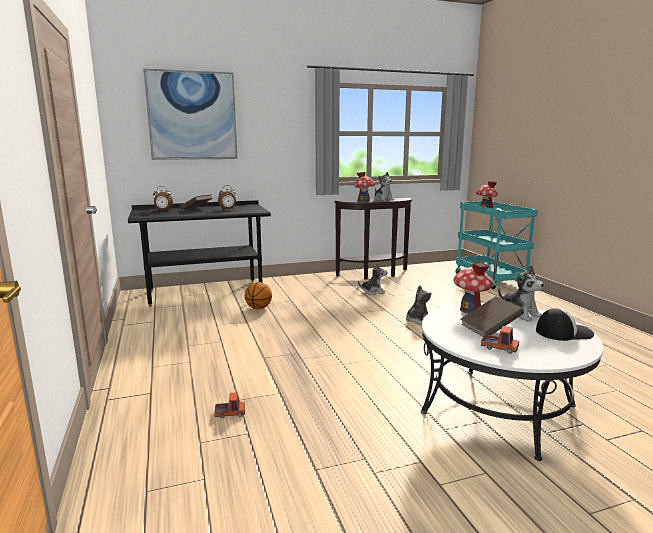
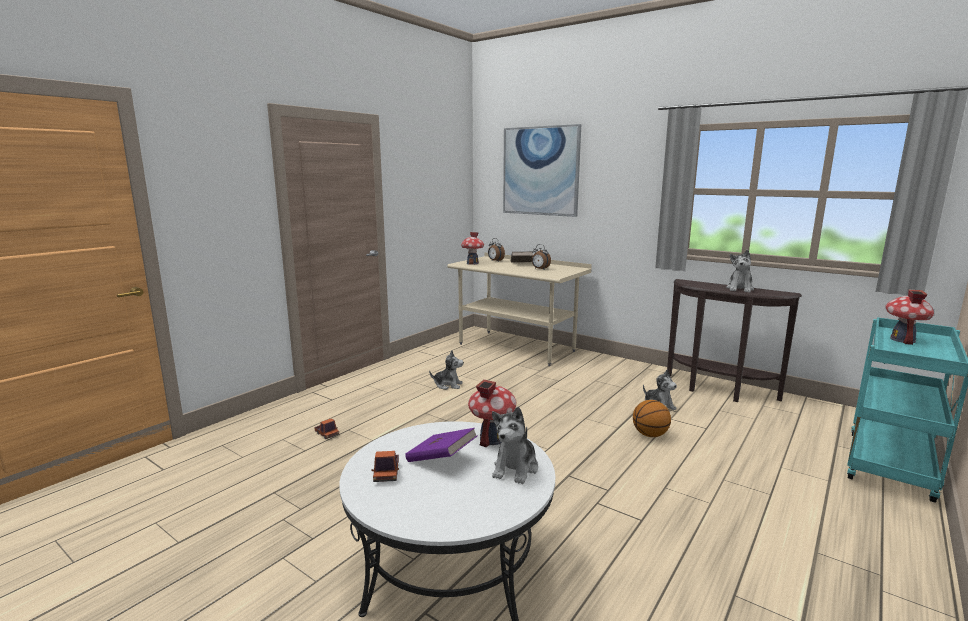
camera: 55 degrees right, 0 degrees up
(205, 293) = (516, 347): black desk -> beige desk
(259, 308) = (518, 375): basketball -> basketball (650, 435)
(364, 201) = (704, 286): toy house -> toy house (472, 263)
(417, 320) = (619, 454): plush toy -> plush toy (448, 385)
(490, 328) = (441, 459): brown book -> purple book
(563, 332) = (479, 506): cap -> none

